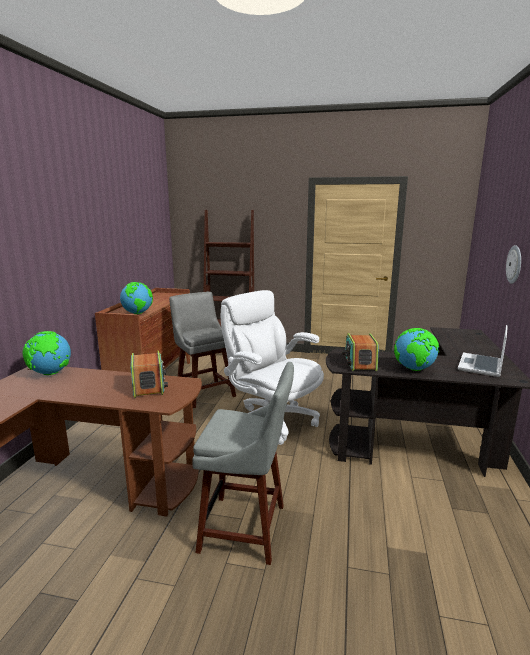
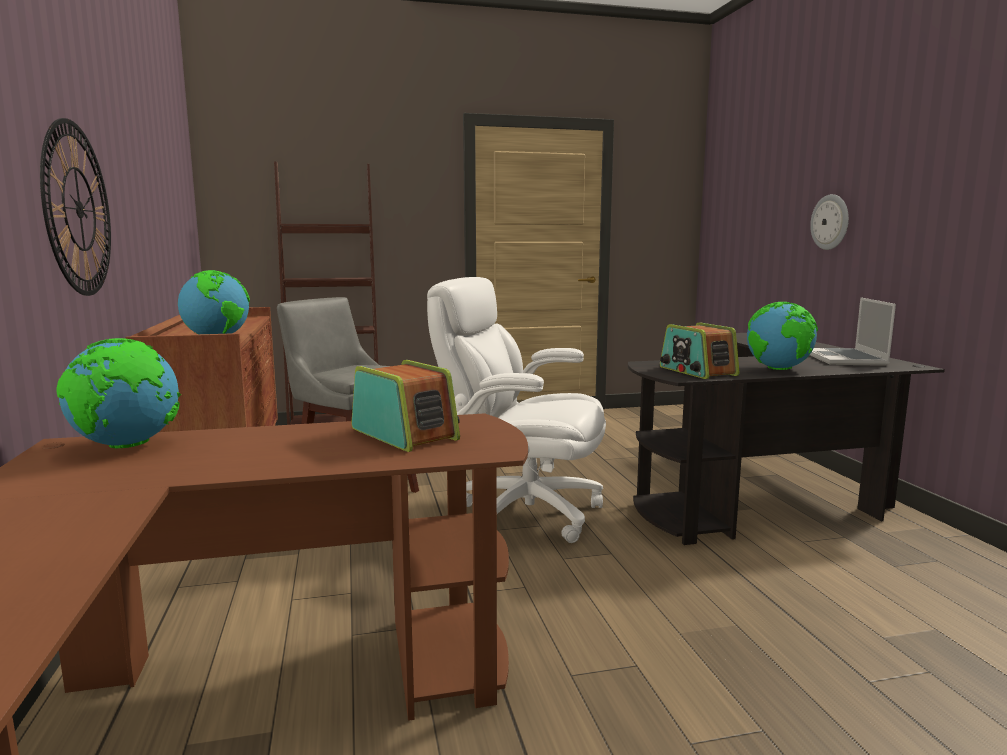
camera: 25 degrees left, 5 degrees down
(68, 261) = (78, 209): none -> wall clock
(248, 528) = (664, 677): grey chair -> none

